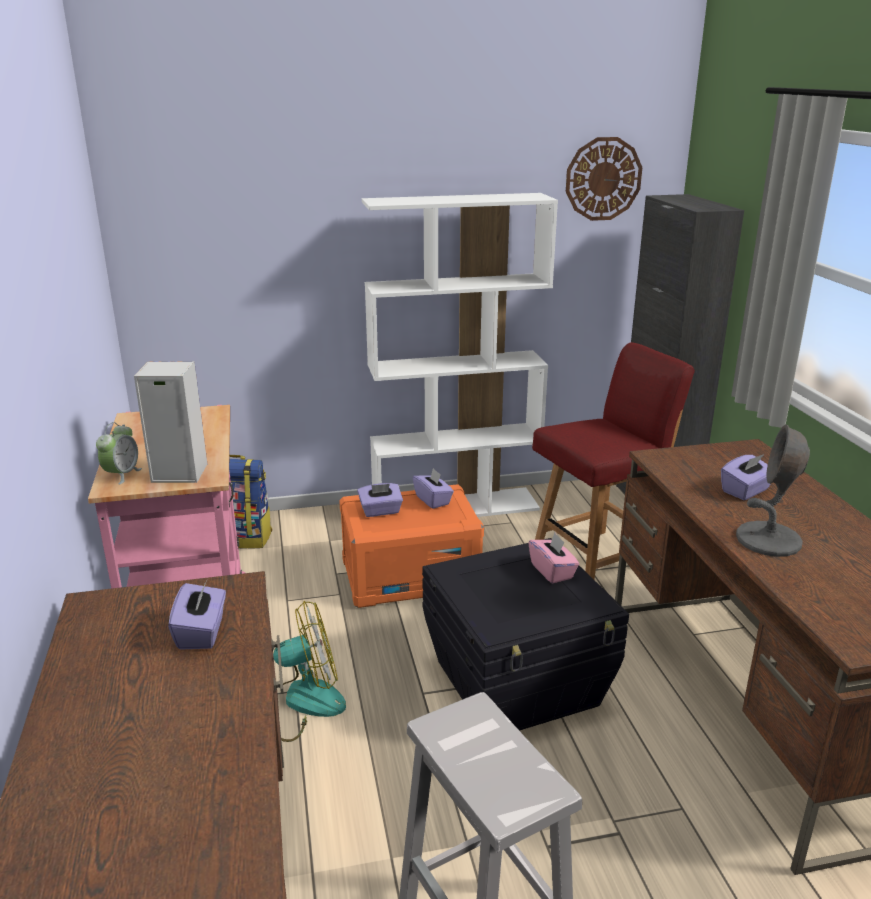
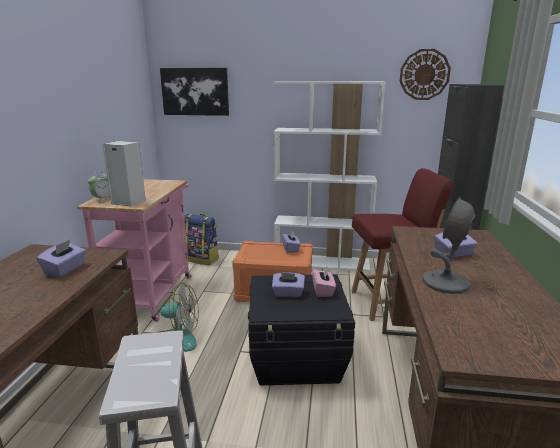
camera: 20 degrees right, 5 degrees down
(197, 223) = (195, 91): none -> picture
(380, 511) = (258, 250): purple tissue box -> purple tissue box (288, 293)

